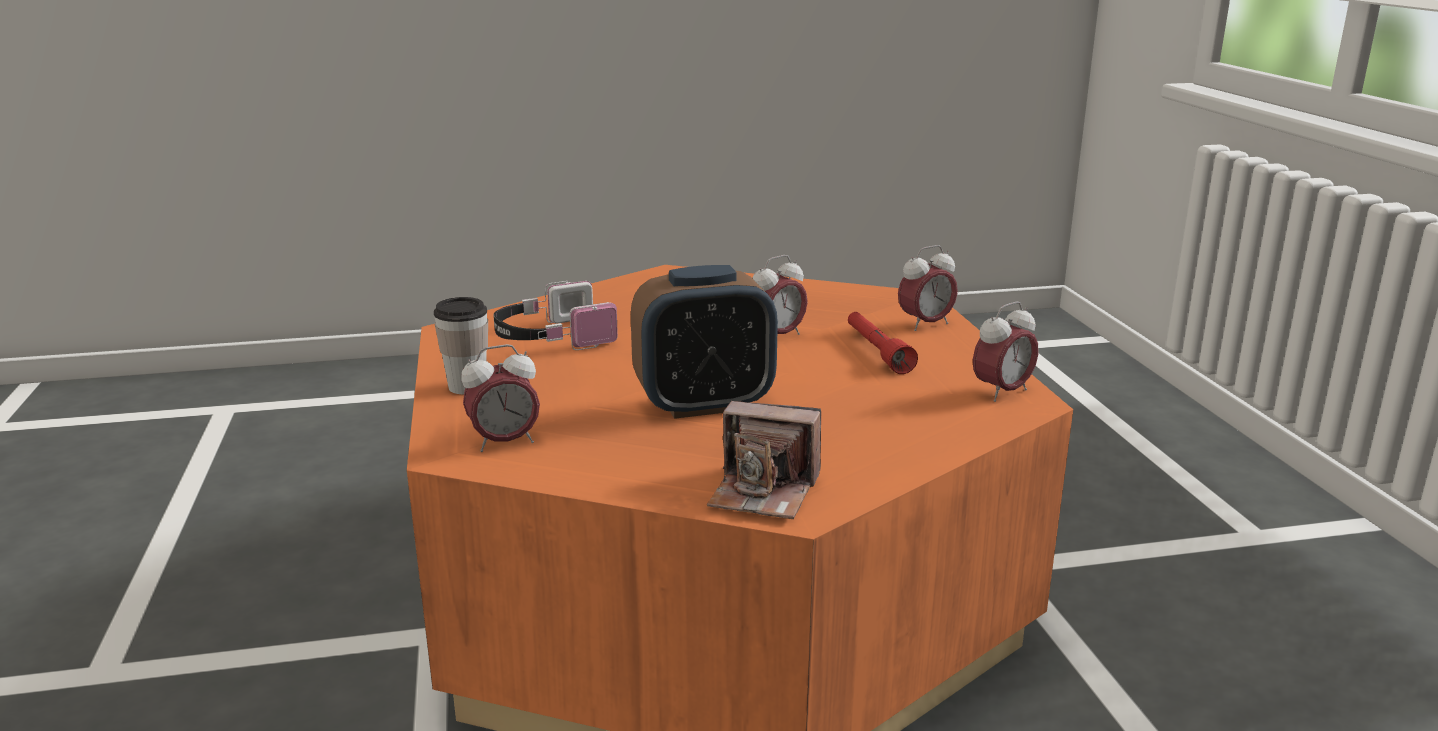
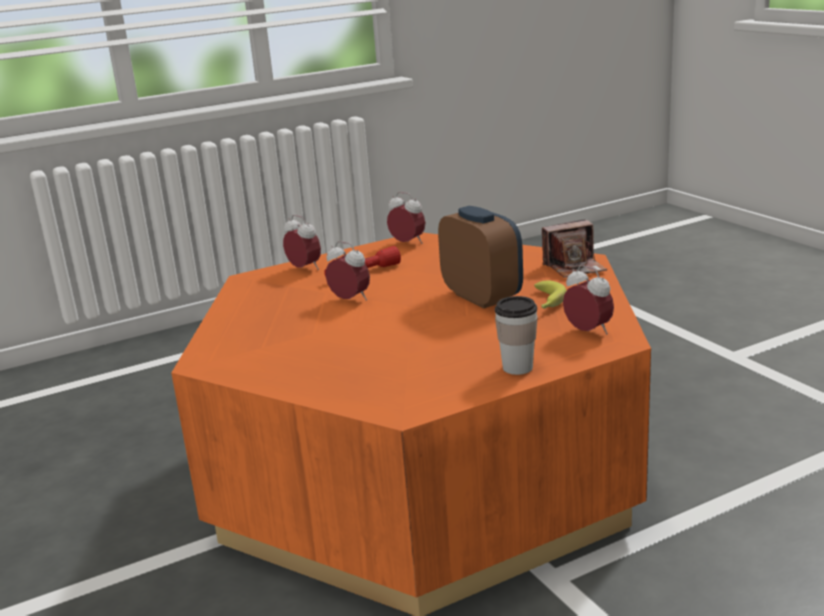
camera: 105 degrees left, 0 degrees up
(552, 338) = (398, 366): headphones -> none
(635, 439) = (547, 302): none -> banana
(764, 492) = (574, 267): camera -> camera turned 75 degrees clockwise

